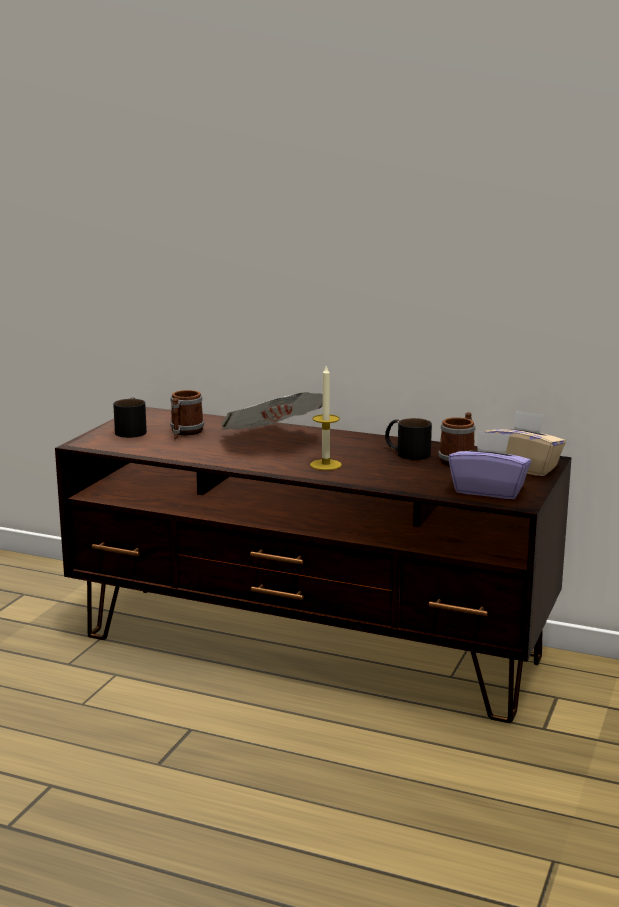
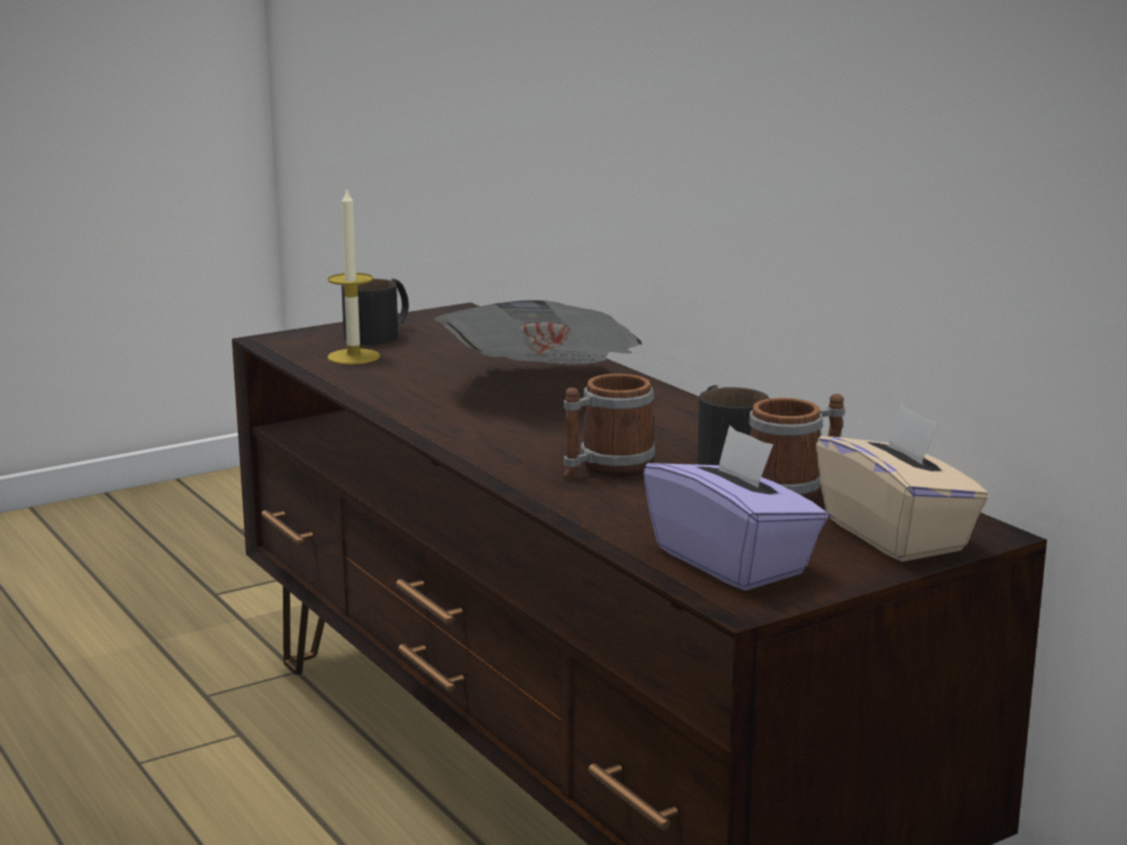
camera: 35 degrees right, 0 degrees up
(184, 433) = (442, 352): mug -> mug (605, 468)
(325, 465) = (542, 446): candle -> candle (353, 357)

